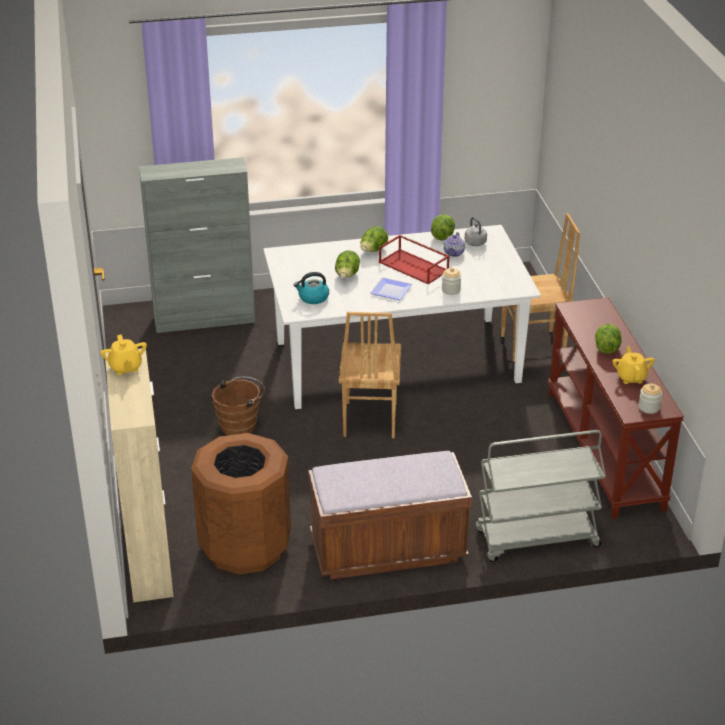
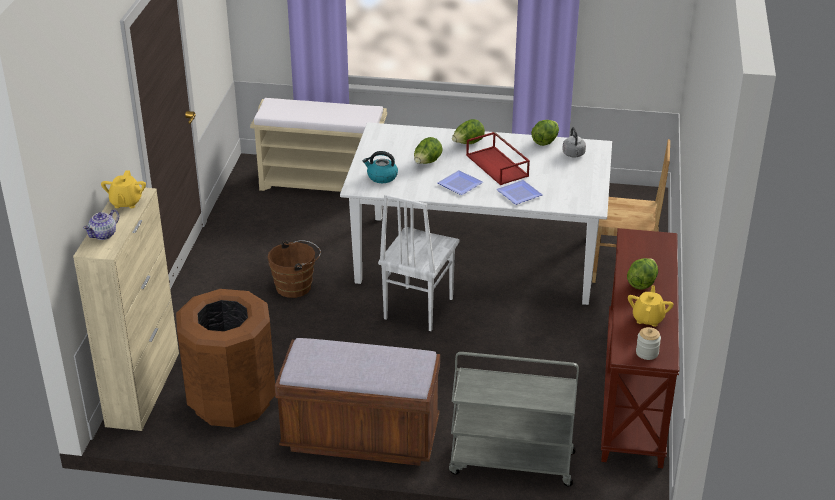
camera: 20 degrees right, 0 degrees up
(205, 319) = (323, 183): grey cabinet -> beige bench
(368, 420) = (417, 308): brown chair -> white chair
(451, 290) = (519, 195): jar -> plate
(454, 253) = (545, 160): teapot -> teapot (104, 234)

